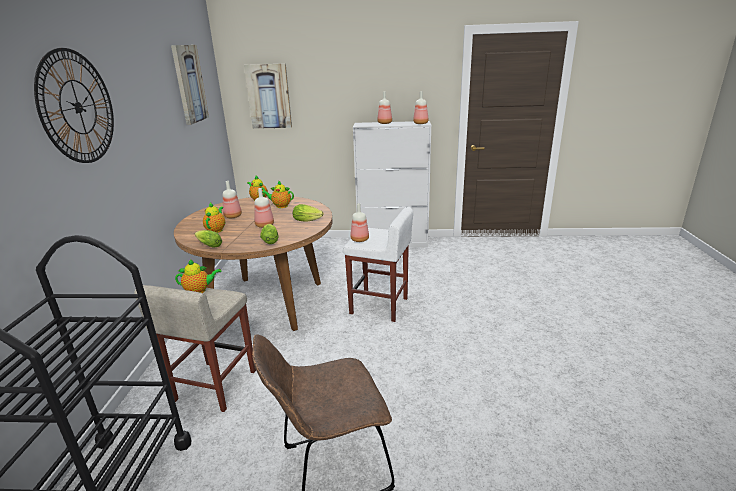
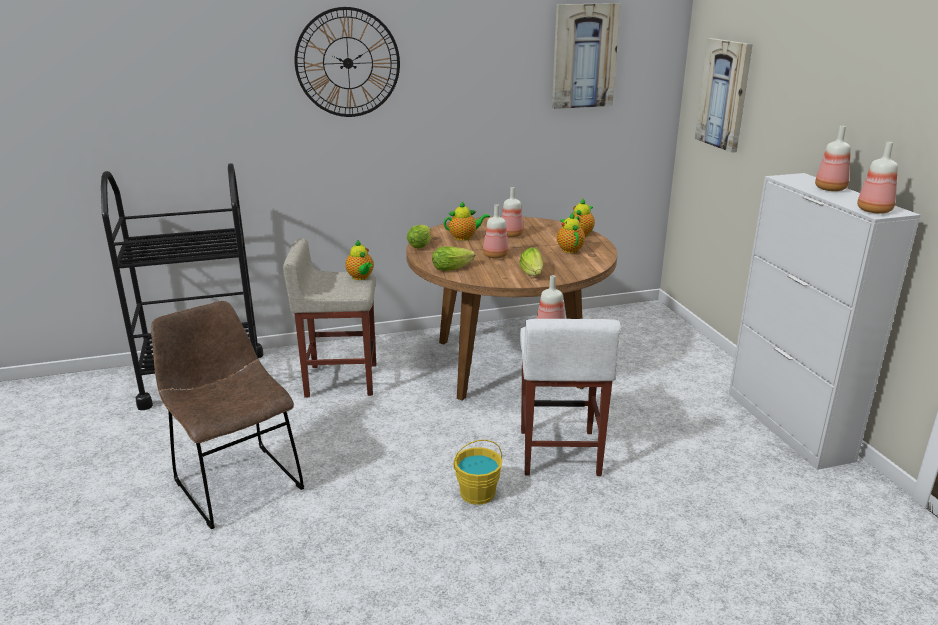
camera: 70 degrees right, 0 degrees up
(404, 342) = (477, 494): none -> yellow bucket

